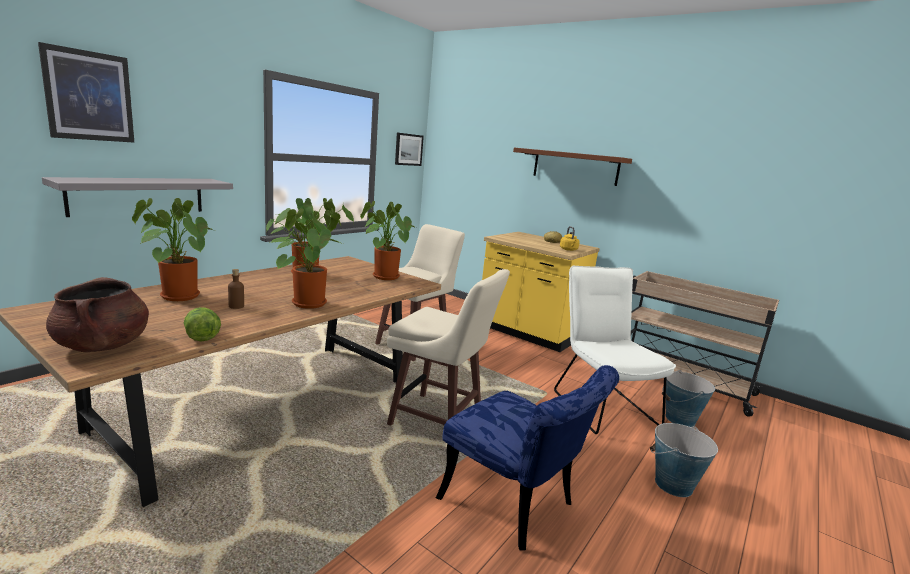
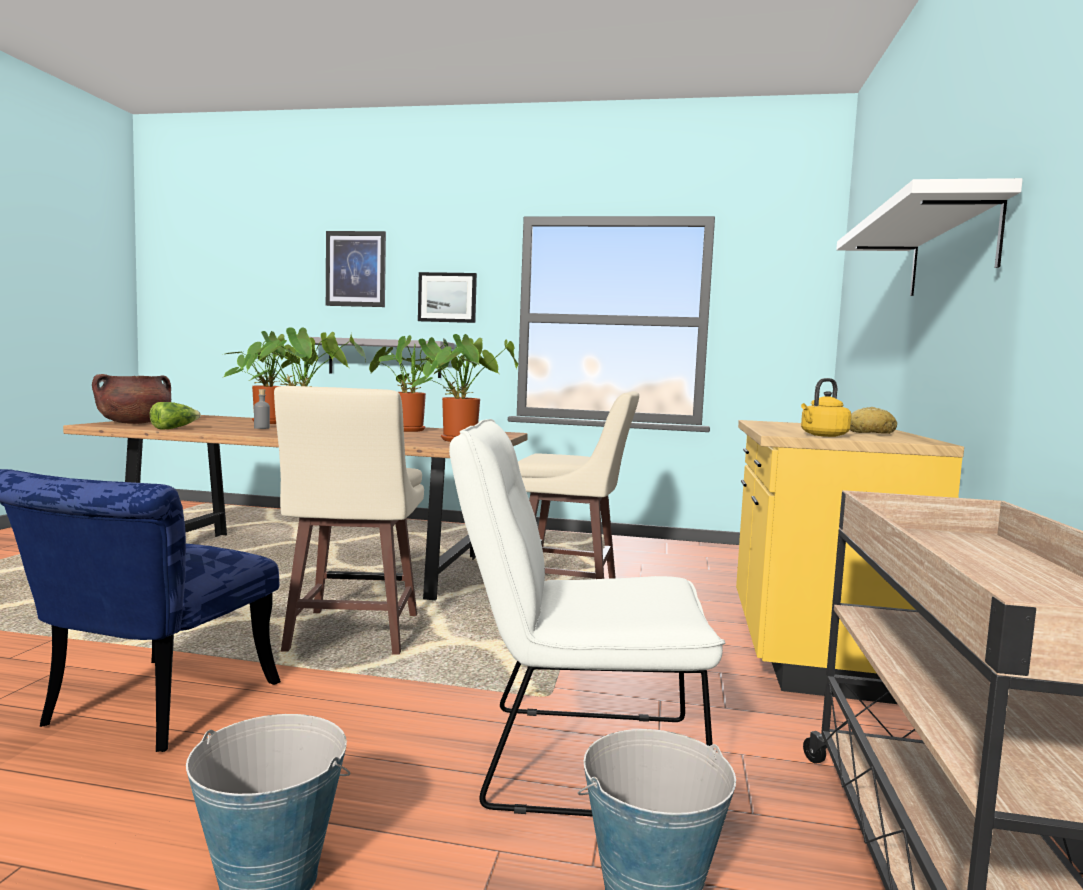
camera: 65 degrees right, 10 degrees down
(236, 306) = (261, 428): brown bottle -> grey bottle
(408, 149) = (790, 300): picture -> picture (447, 297)
(575, 167) = (952, 249): brown shelf -> white shelf
(601, 405) = (573, 759): white chair -> white chair turned 135 degrees counterclockwise

